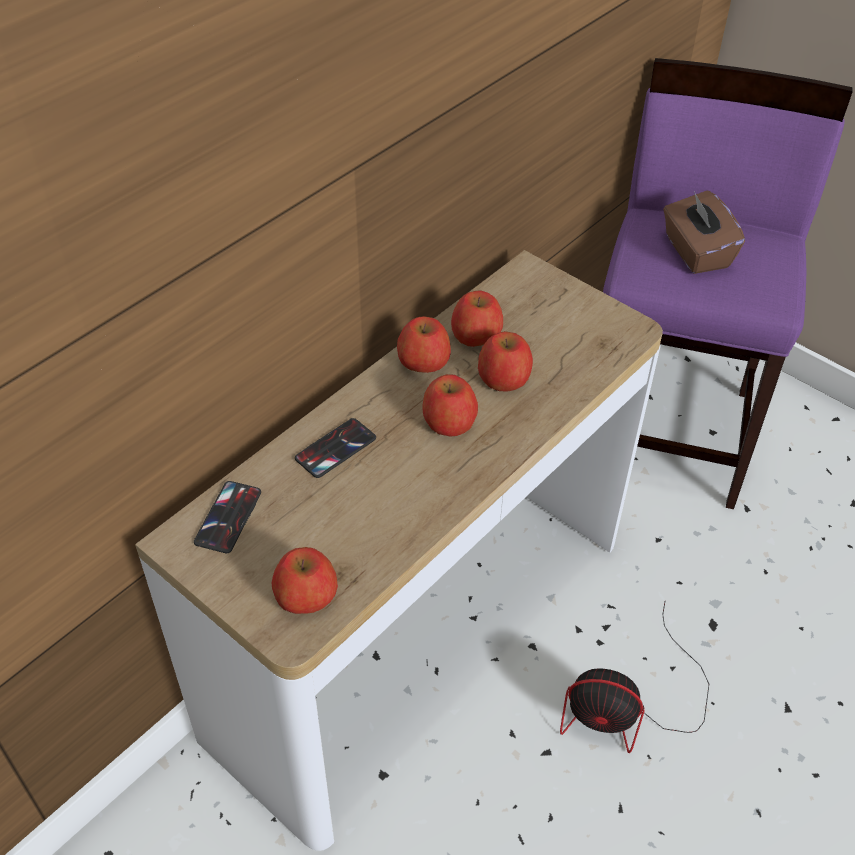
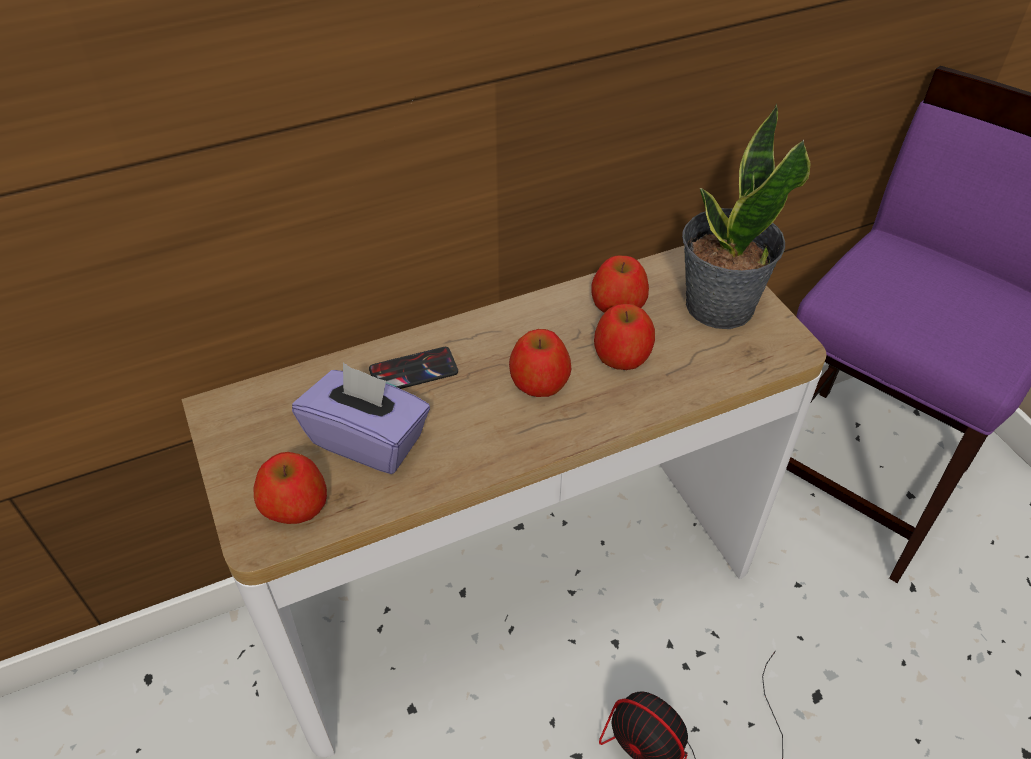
camera: 25 degrees right, 0 degrees up
(228, 517) = (275, 403): phone -> none
(334, 520) = (368, 440): none -> purple tissue box
(423, 361) = (549, 314): apple -> none
(558, 312) = (718, 306): none -> potted plant
(695, 252) = (921, 290): brown tissue box -> none

